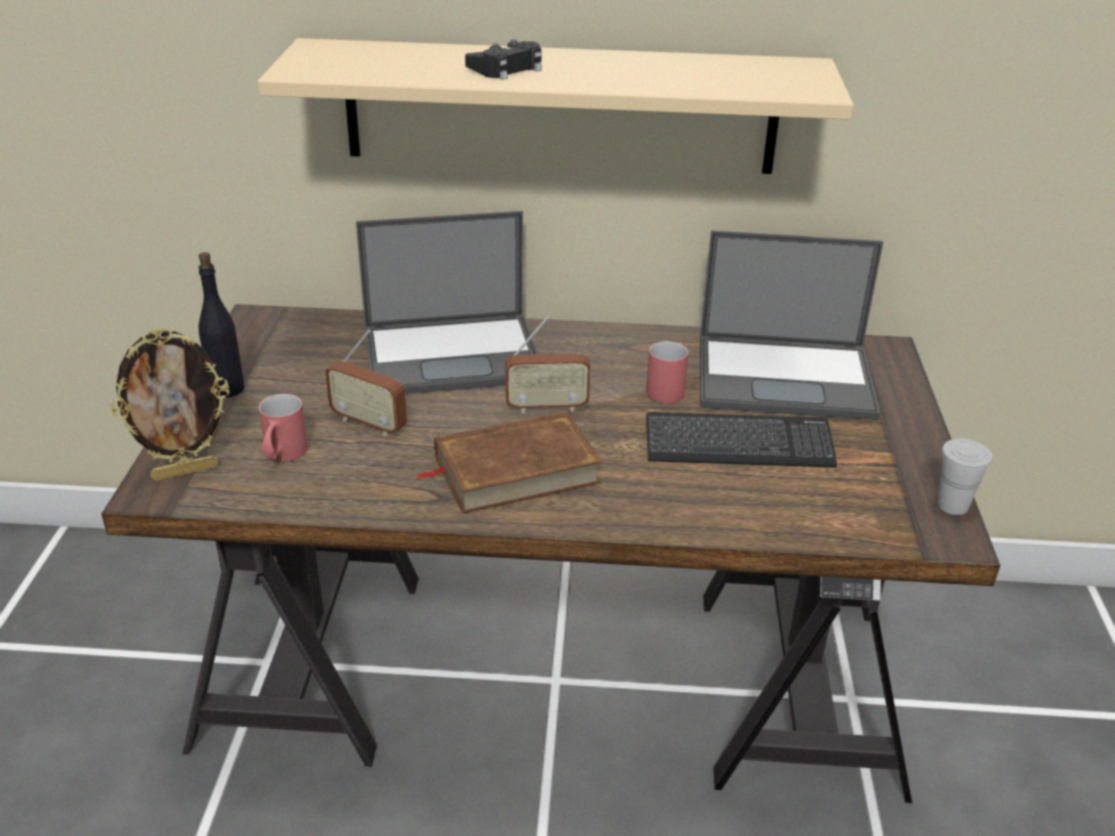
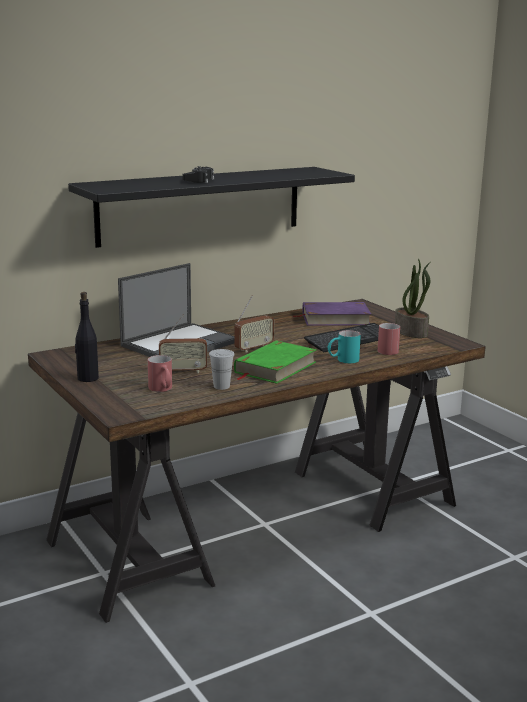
camera: 35 degrees left, 15 degrees down
(185, 471) = (124, 405): picture frame -> none
(515, 469) = (275, 367): brown book -> green book
(560, 107) = (201, 205): beige shelf -> black shelf
(653, 497) = (343, 360): none -> turquoise mug
(669, 388) = (294, 332): red mug -> red mug (386, 350)
(786, 377) = (335, 319): laptop -> purple book
(888, 465) = (411, 332): none -> potted plant
(953, 505) = (449, 336): white cup -> white cup (221, 386)

